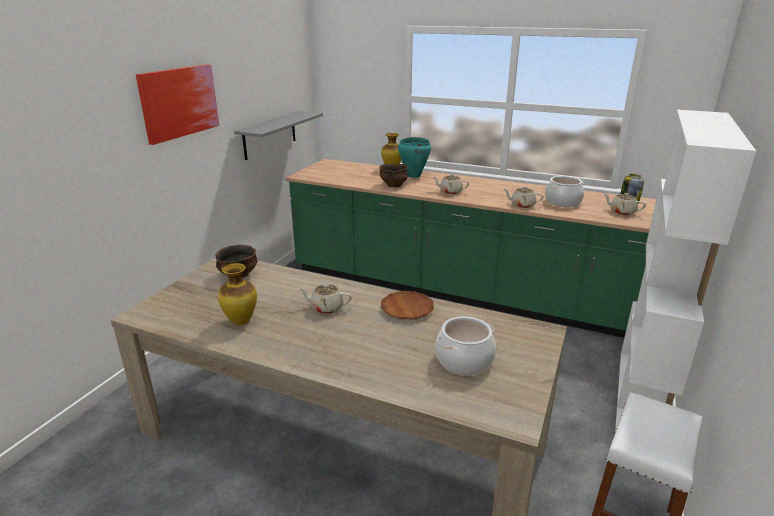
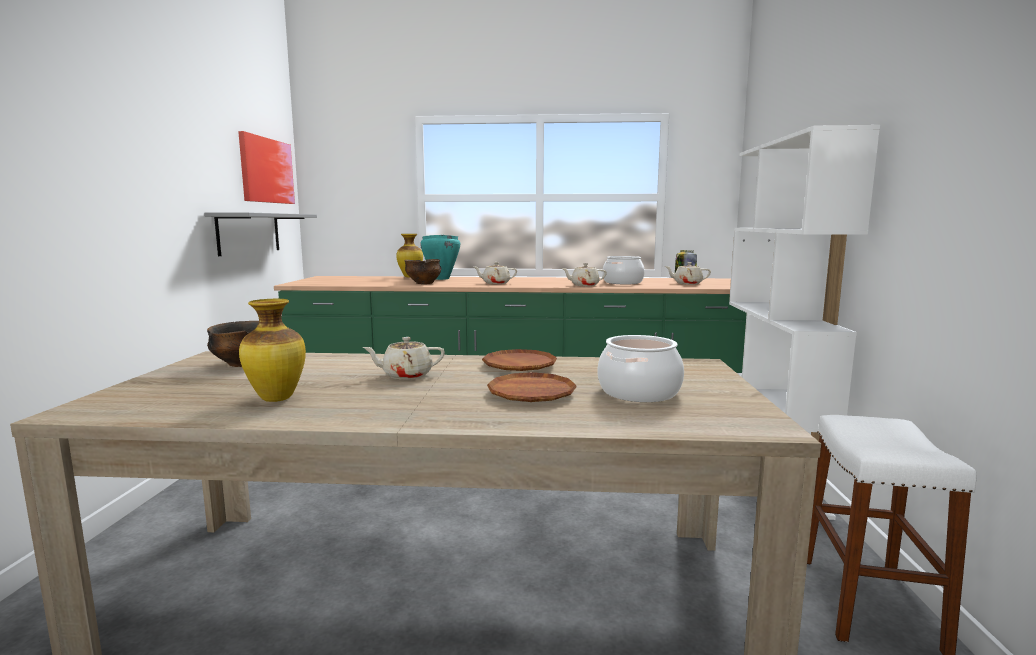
camera: 20 degrees left, 15 degrees down
(179, 102) = (130, 146): picture -> picture (266, 170)
(391, 347) = (531, 393): none -> brown plate

